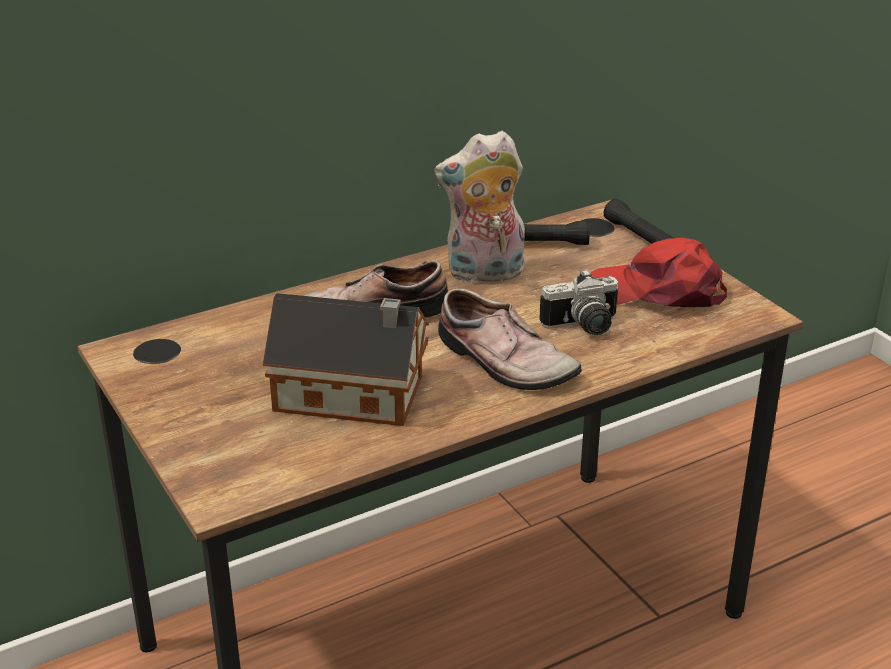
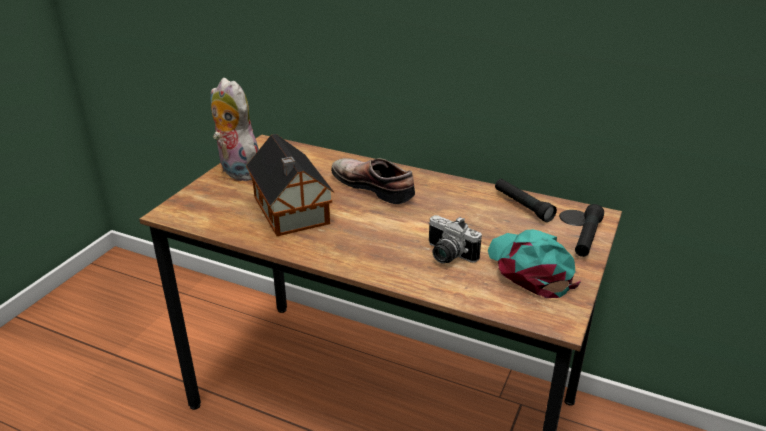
camera: 55 degrees right, 0 degrees up
(484, 274) = (461, 202): plush toy -> plush toy (237, 171)
(502, 362) = (373, 243): shoe -> none
(660, 291) = (530, 268): red cap -> turquoise cap

